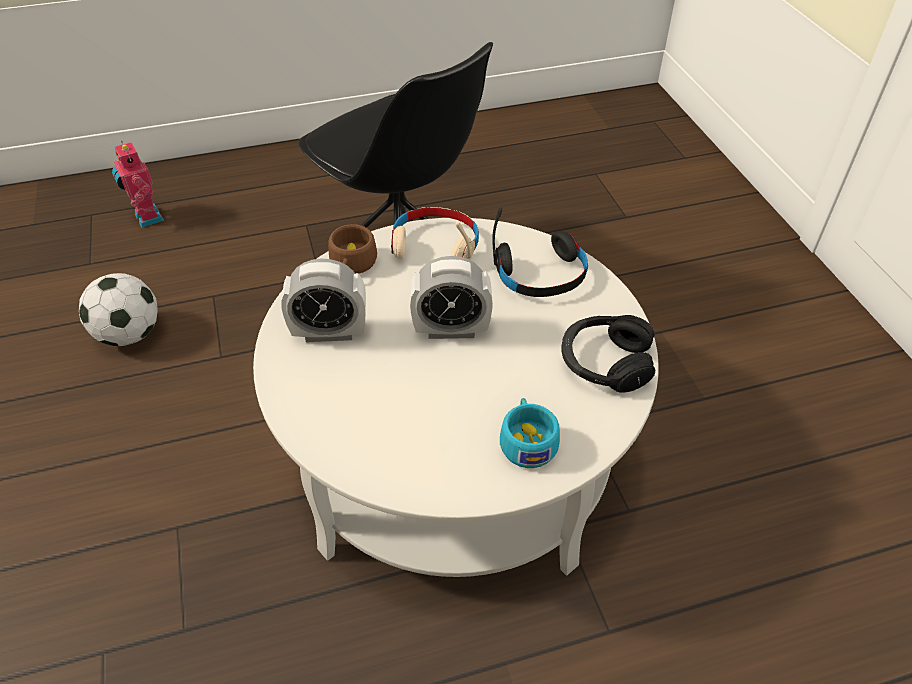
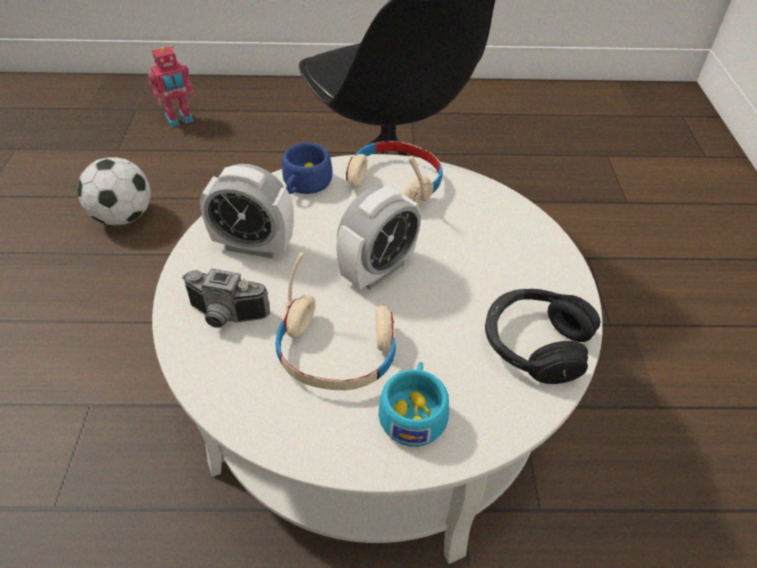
camera: 15 degrees right, 0 degrees up
(146, 218) = (180, 120): toy robot -> toy robot turned 105 degrees counterclockwise
(332, 401) = (225, 317): none -> camera
(352, 265) = (305, 185): brown cup -> blue cup
(444, 409) = (336, 353): none -> beige headphones
(451, 330) = (378, 270): alarm clock -> alarm clock turned 60 degrees counterclockwise
(541, 275) = (495, 234): black headphones -> none

